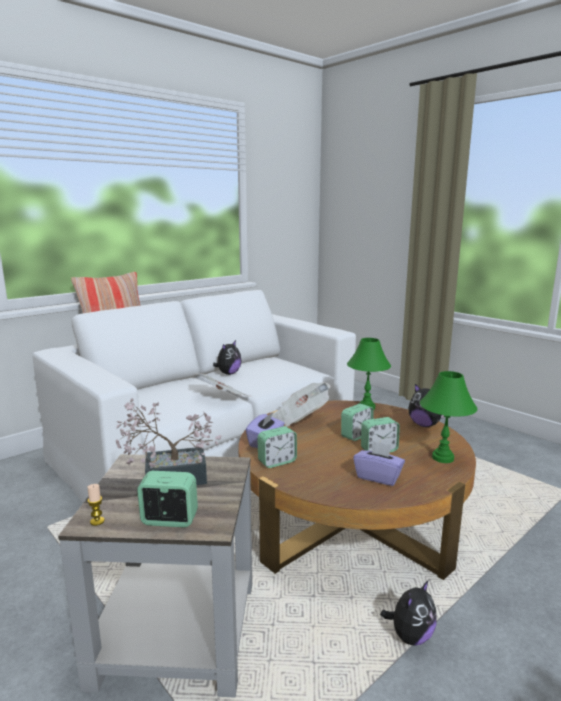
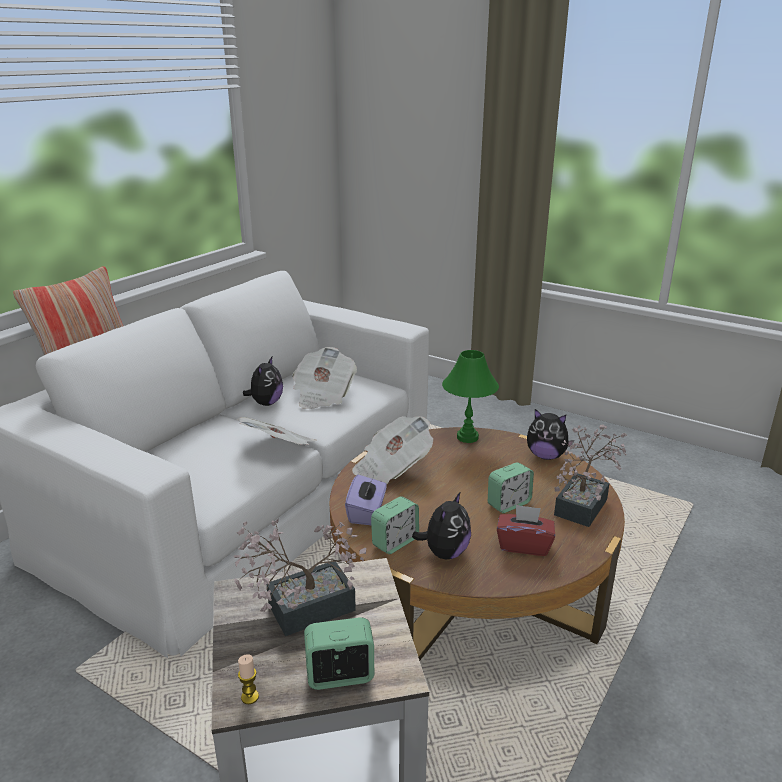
camera: 15 degrees left, 10 degrees up
(269, 372) = (323, 395): none -> newspaper
(356, 435) = (473, 485): alarm clock -> none
(378, 477) = (524, 545): purple tissue box -> red tissue box
(410, 636) = (583, 721): plush toy -> plush toy (445, 552)
(442, 457) = (584, 504): green table lamp -> potted plant

